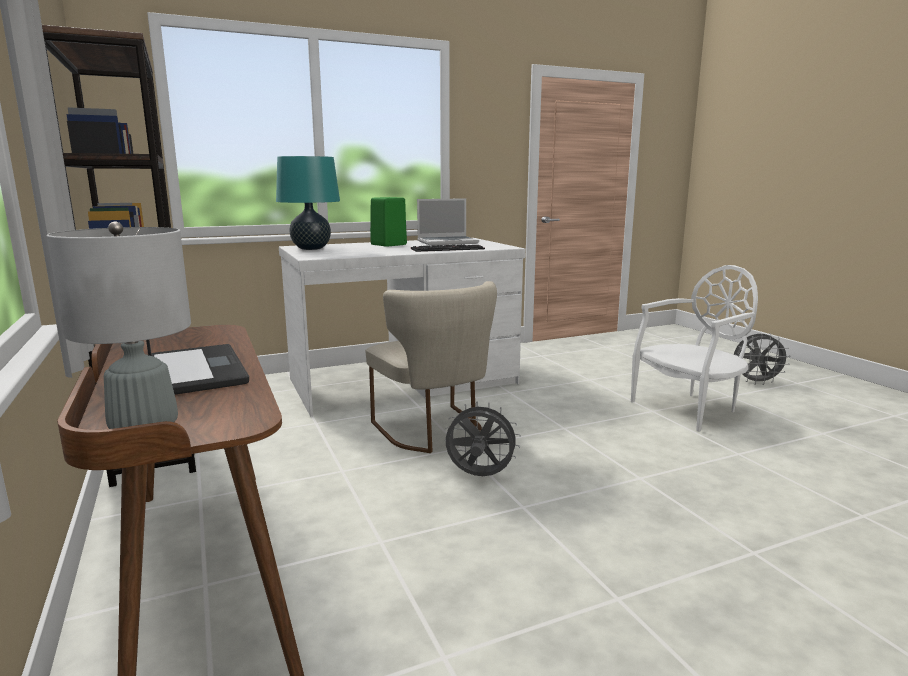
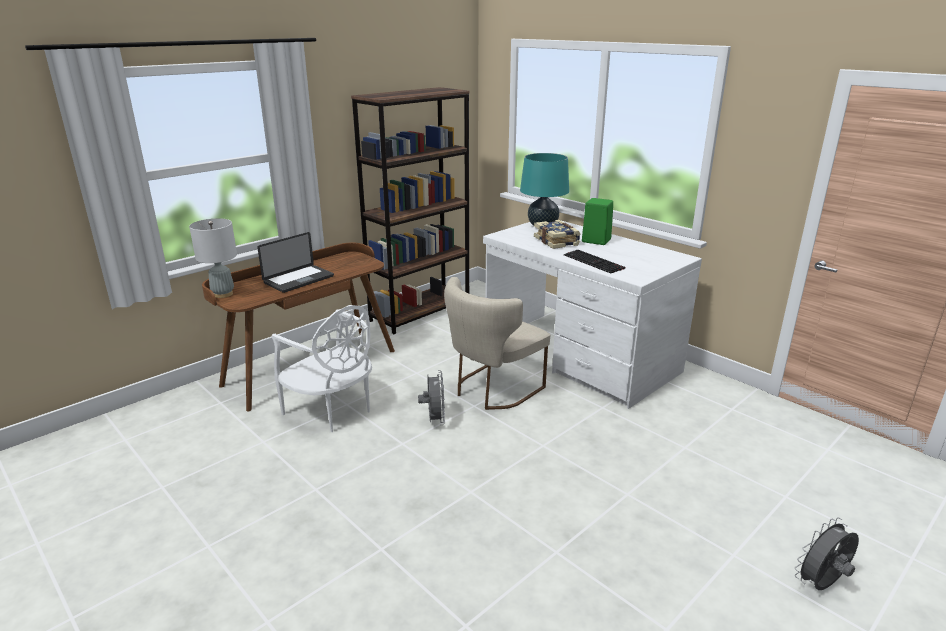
camera: 70 degrees right, 10 degrees up
(370, 250) = (557, 241): none -> book
(448, 242) = (642, 255): laptop -> none
(689, 409) = (655, 520): white chair -> white chair (332, 410)
(756, 382) = (821, 585): grey fan -> grey fan turned 75 degrees clockwise

